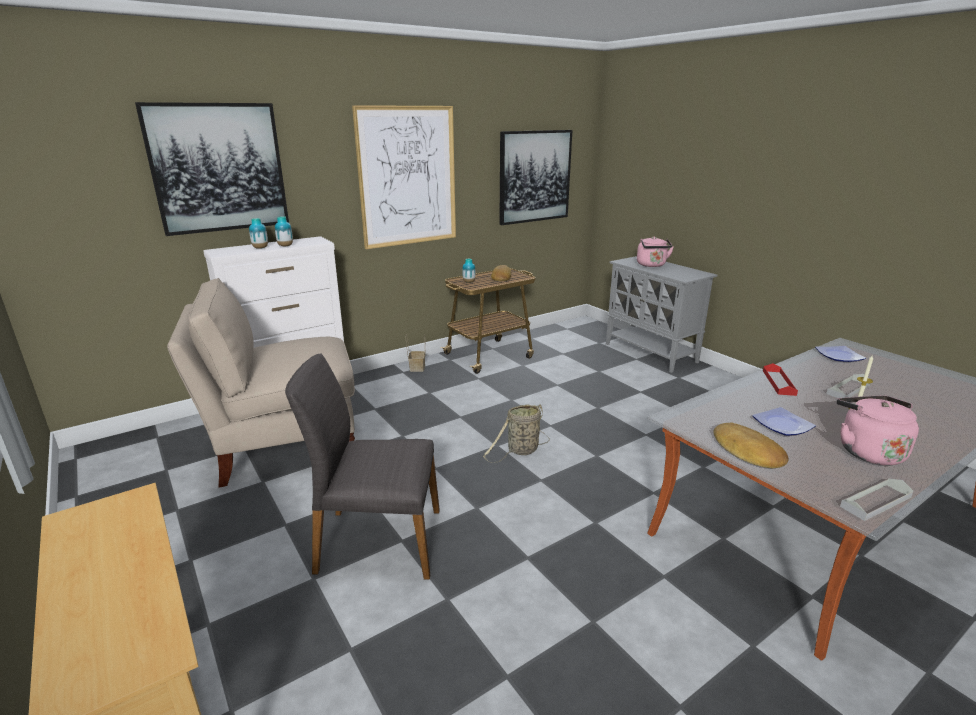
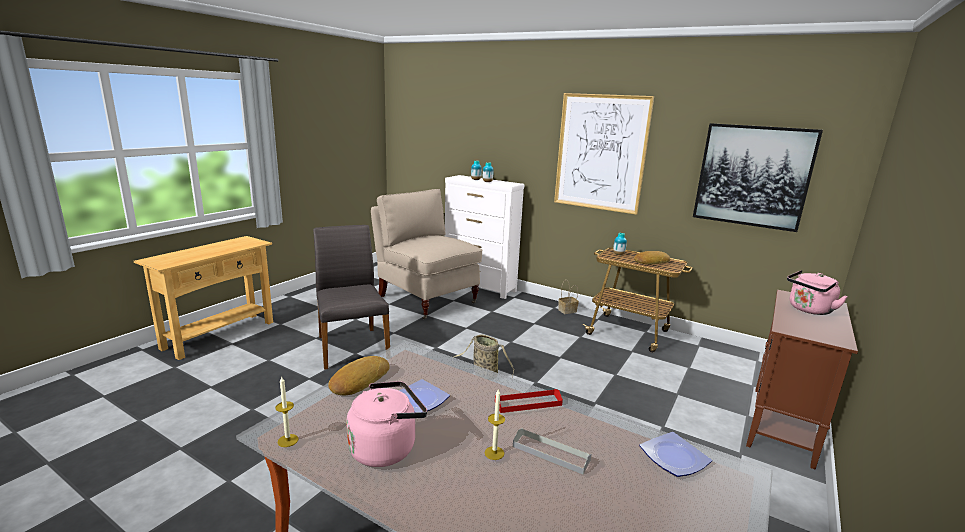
camera: 65 degrees right, 5 degrees down
(218, 168) = (477, 128): picture -> none
(651, 353) = (782, 425): grey cabinet -> brown cabinet
(875, 502) = (288, 440): grey tray -> candle

